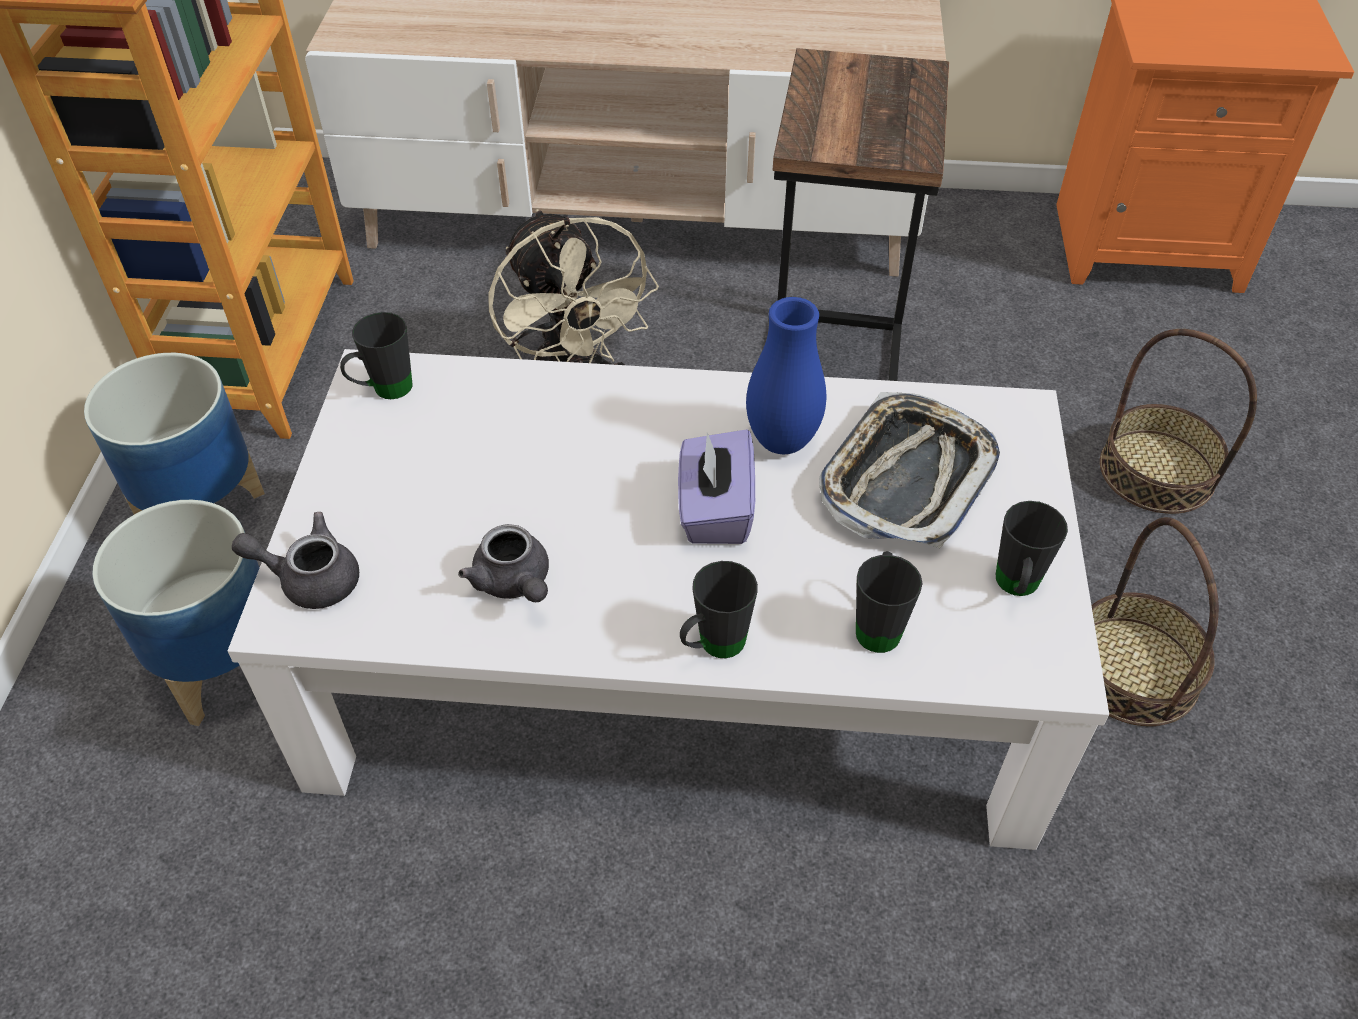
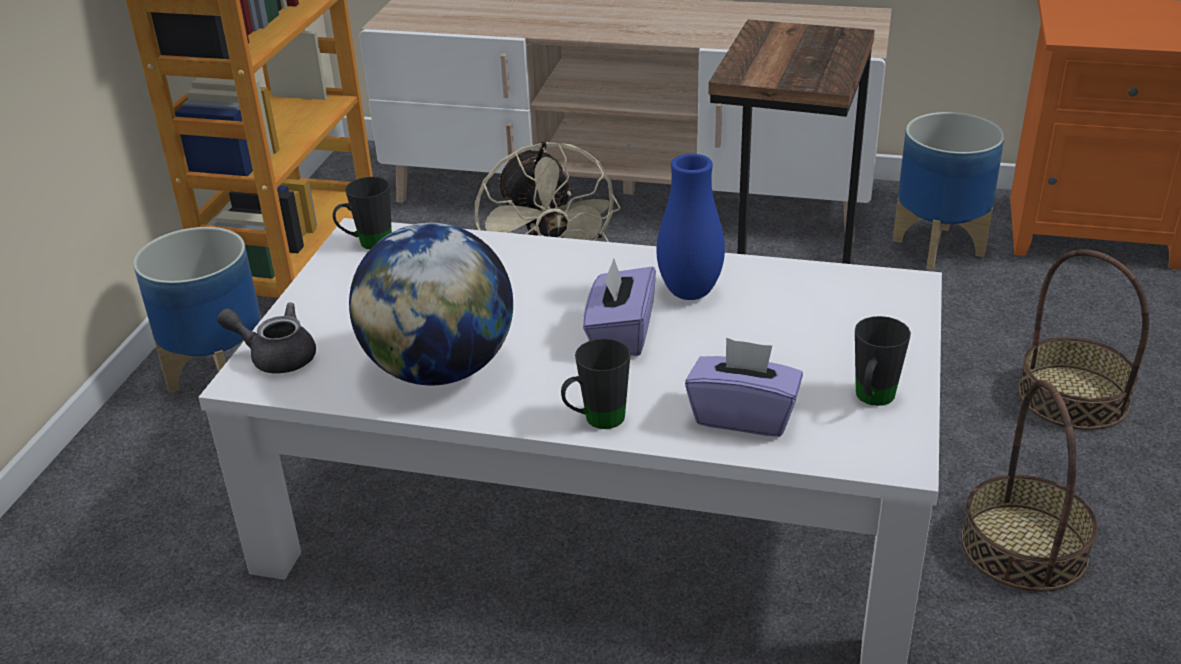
camera: 10 degrees right, 15 degrees down
(225, 671) = (207, 483): planter -> planter (937, 248)
(514, 583) = (440, 369): grey teapot -> globe
(878, 624) = (743, 415): black mug -> purple tissue box
(906, 478) = (792, 322): tray -> none

